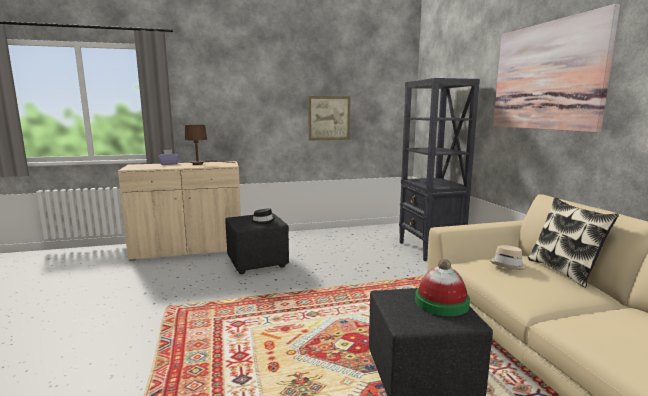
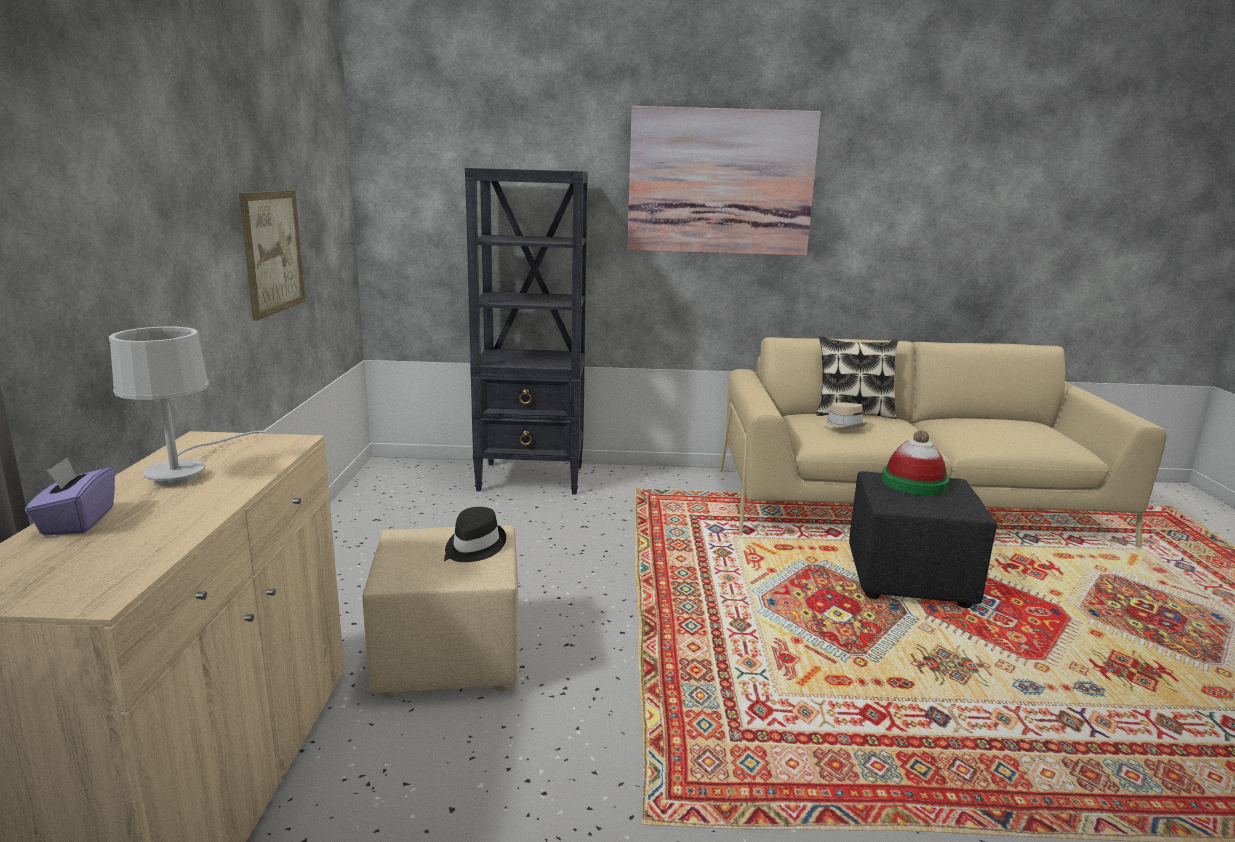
camera: 75 degrees left, 5 degrees up
(202, 164) = (184, 472): brown table lamp -> white table lamp
(257, 262) = (447, 658): black ottoman -> beige ottoman

